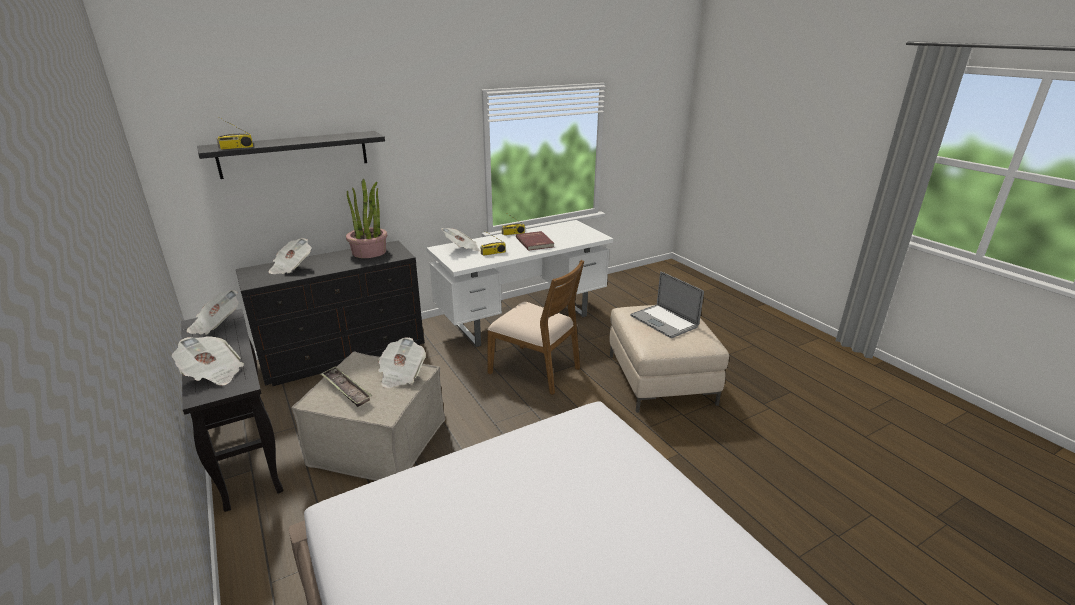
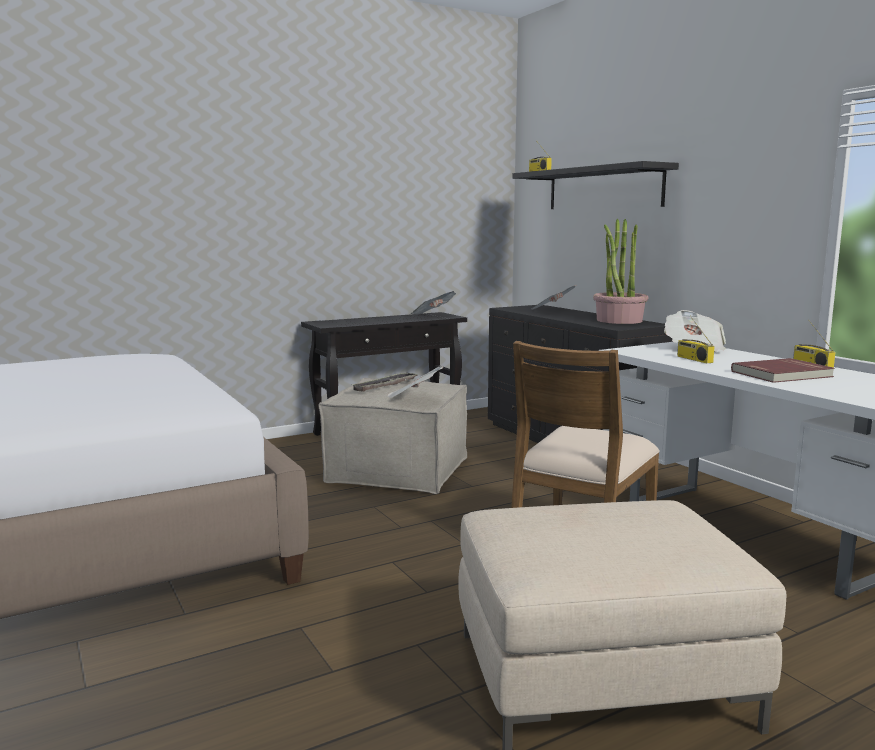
camera: 90 degrees right, 15 degrees down
(213, 373) = (349, 321): newspaper -> none
(663, 321) = (619, 530): laptop -> none

